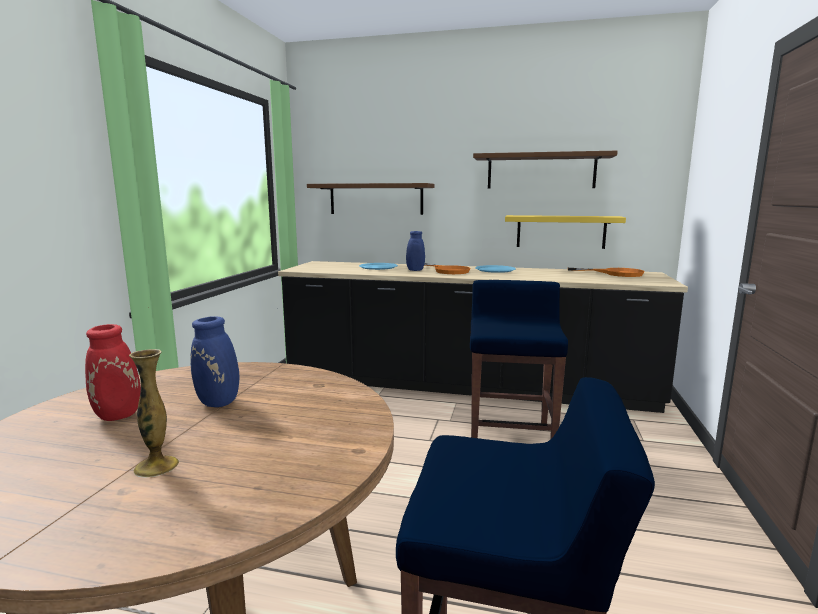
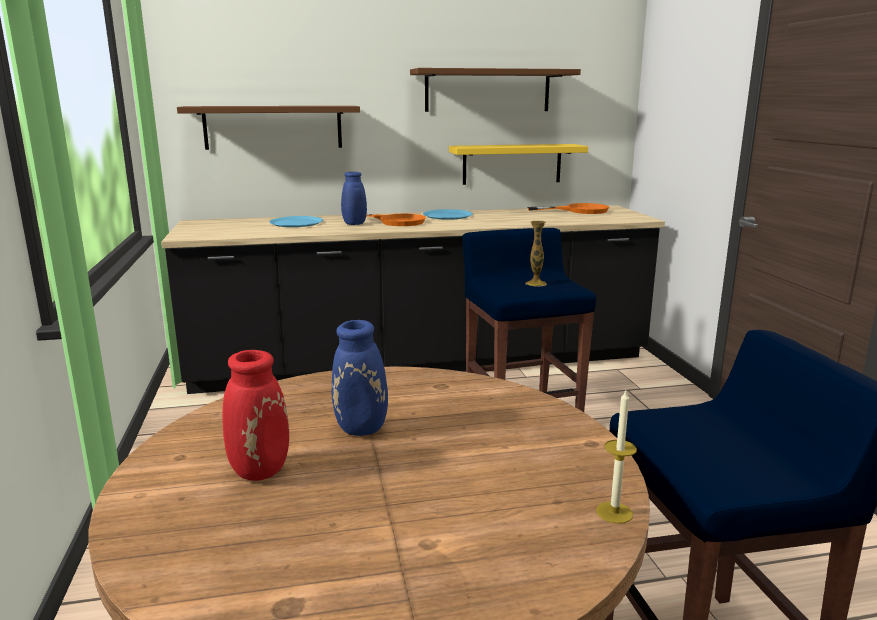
camera: 25 degrees left, 5 degrees up
(156, 466) = (418, 511): vase -> vase (536, 284)
(284, 509) = (614, 512): none -> candle

